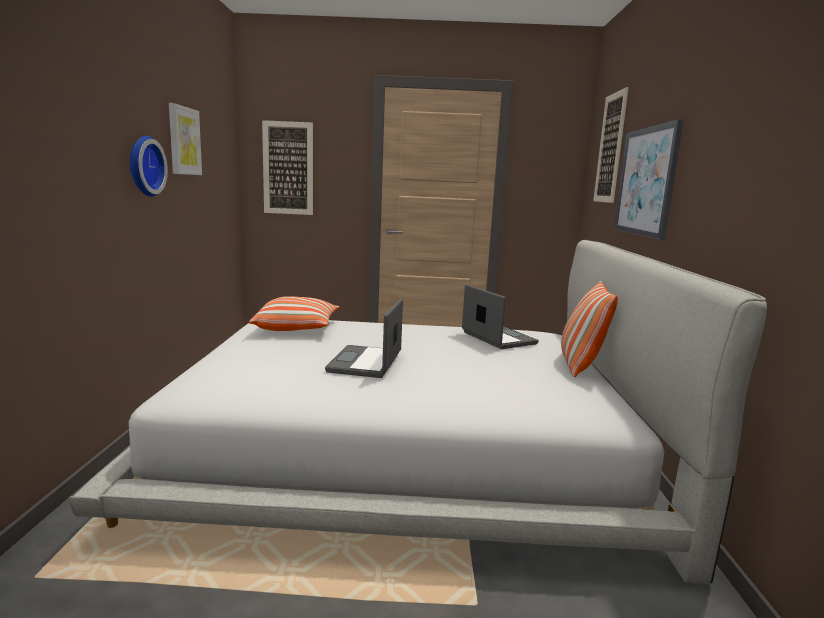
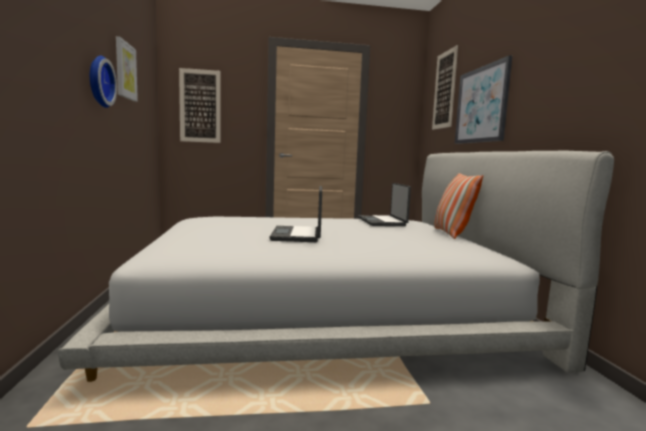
camera: 10 degrees left, 5 degrees down
(297, 328) = (225, 220): pillow -> none
(497, 338) = (383, 222): laptop -> laptop turned 150 degrees counterclockwise

